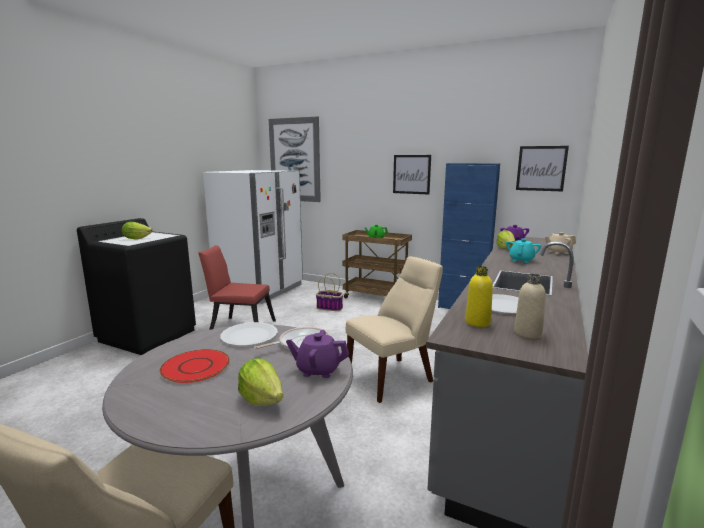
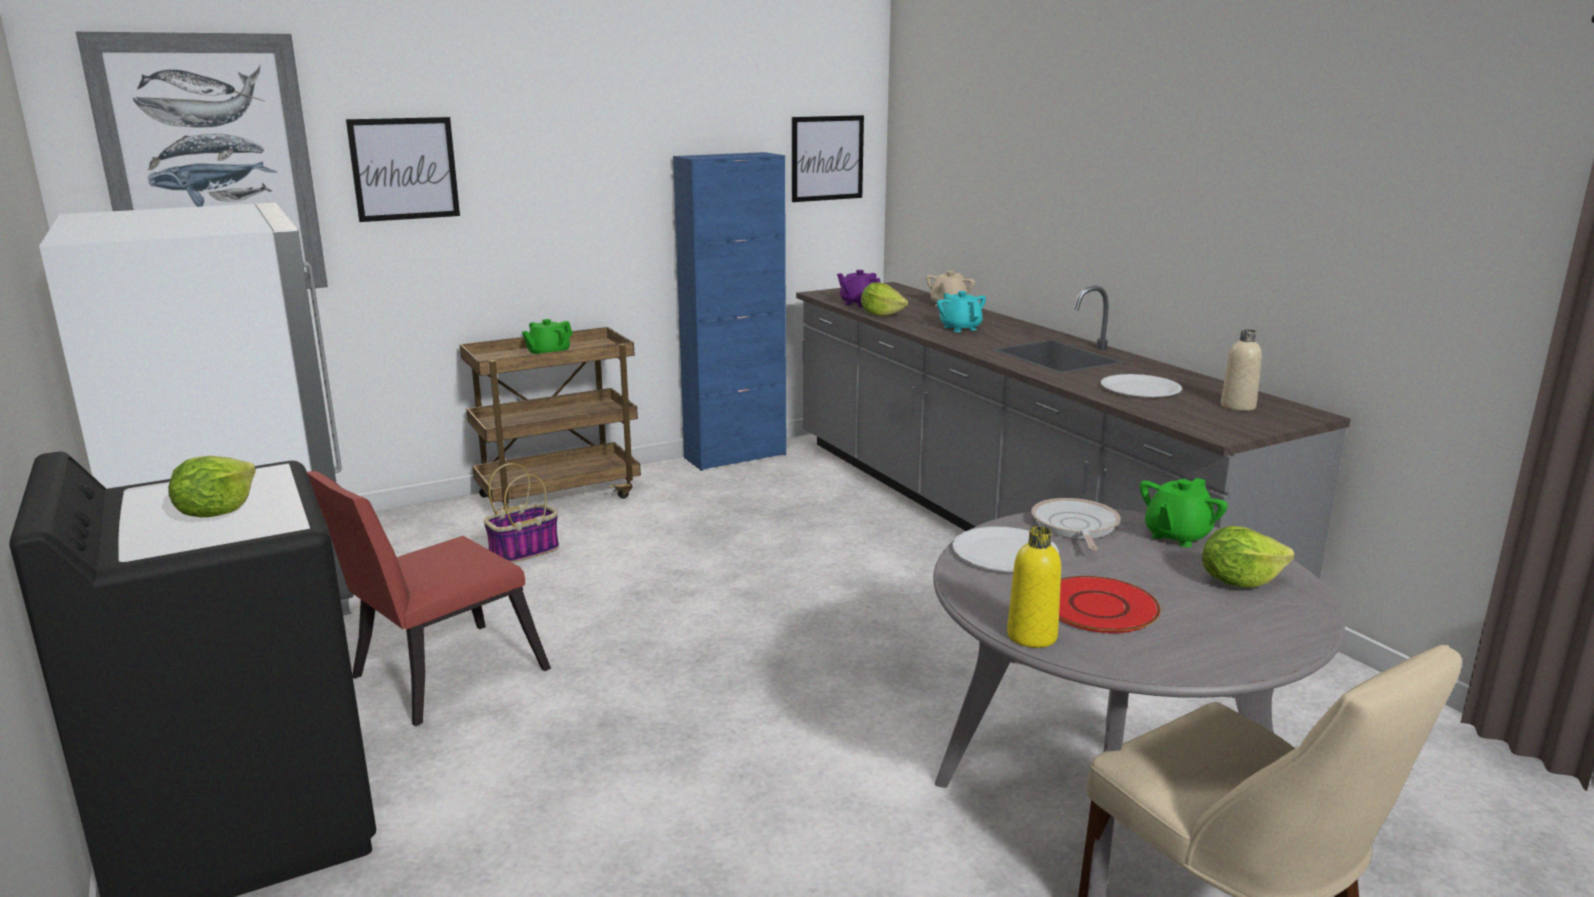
camera: 55 degrees left, 5 degrees up
(318, 370) = (1176, 536): purple teapot -> green teapot
(393, 377) = (888, 594): beige chair -> none
(411, 174) = (586, 186): picture -> picture (404, 169)
(477, 322) = (1185, 413): yellow bottle -> yellow bottle (1031, 636)

